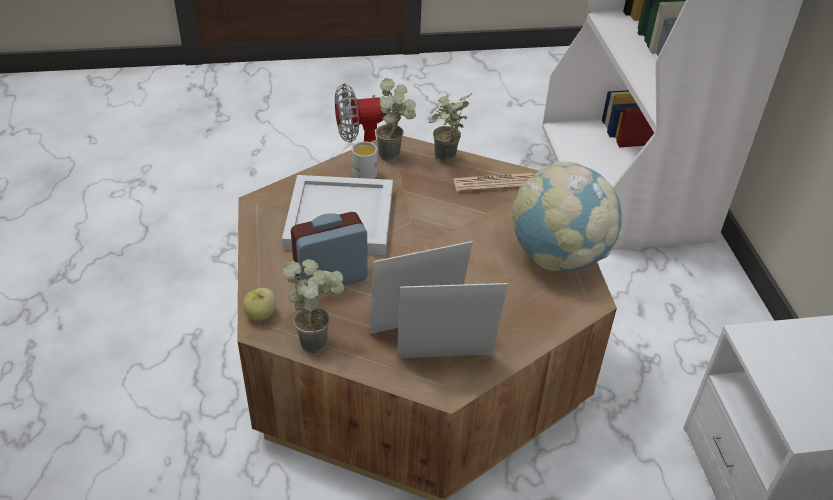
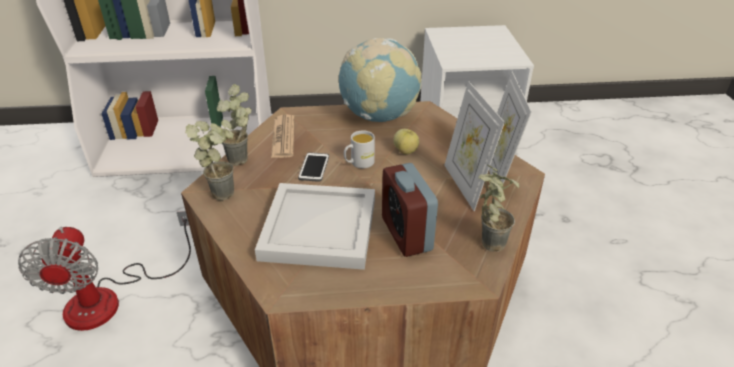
camera: 85 degrees left, 5 degrees down
(261, 315) = (462, 281): apple -> apple (406, 151)
(362, 172) = (244, 213): white mug -> white mug (358, 163)
(439, 209) = (314, 167): none -> phone

